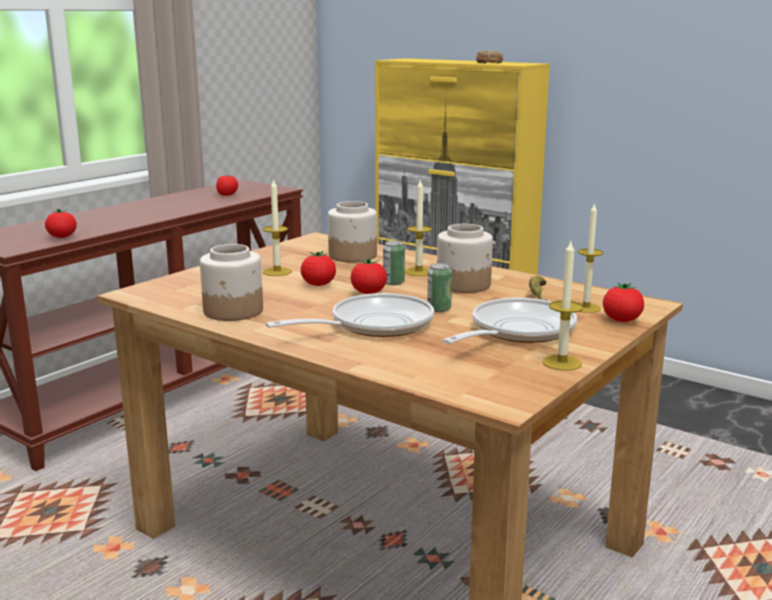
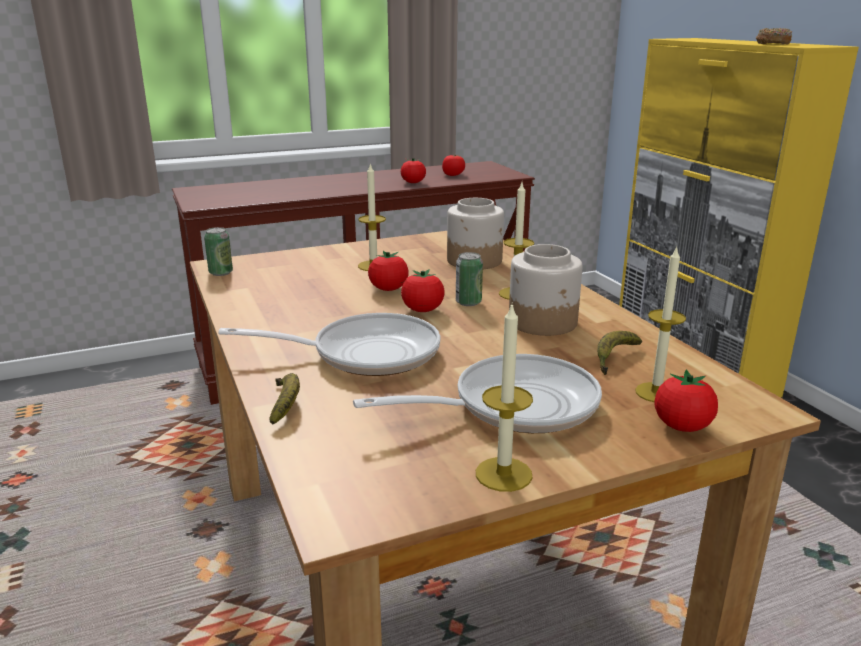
camera: 30 degrees right, 5 degrees up
(62, 237) = (253, 199): tomato -> tomato (413, 182)
(233, 311) = (264, 304): jar -> none
(370, 363) = (286, 405): none -> banana
(439, 309) = (467, 349): can -> can (221, 273)

